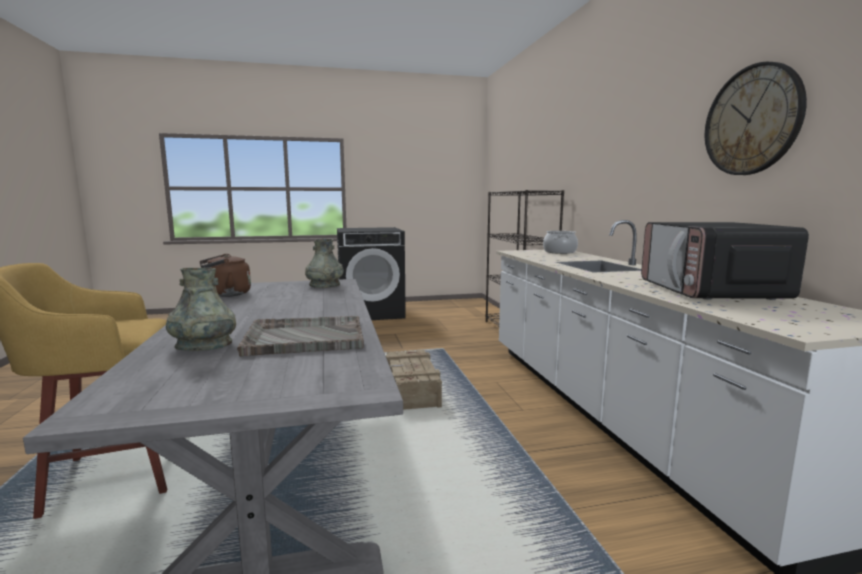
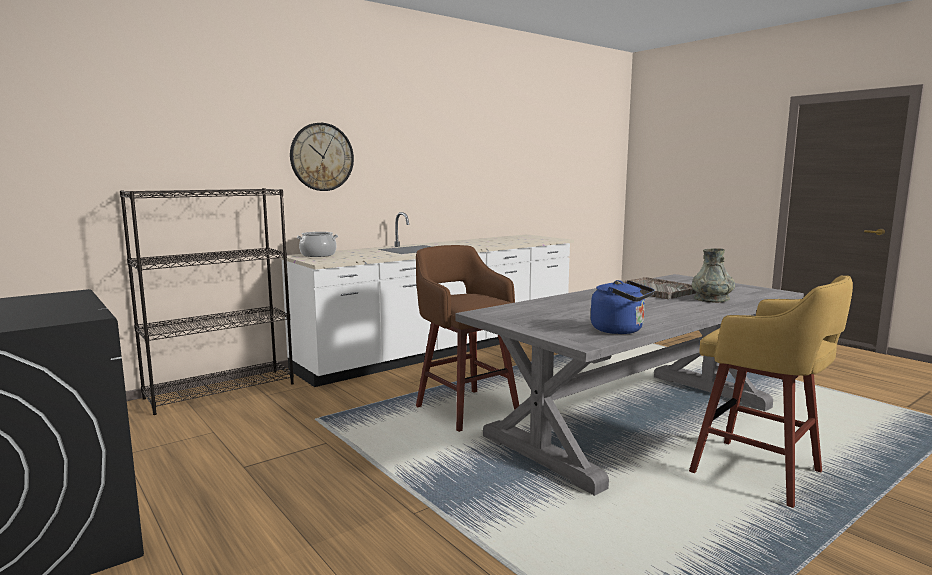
camera: 115 degrees left, 0 degrees up
(225, 294) = (620, 330): brown kettle -> blue kettle
(324, 285) = (510, 314): grey vase -> none
(411, 390) = (465, 408): crate -> brown stool
(710, 291) = (493, 241): microwave -> none
(752, 120) = (454, 151): wall clock -> wall clock (322, 157)

